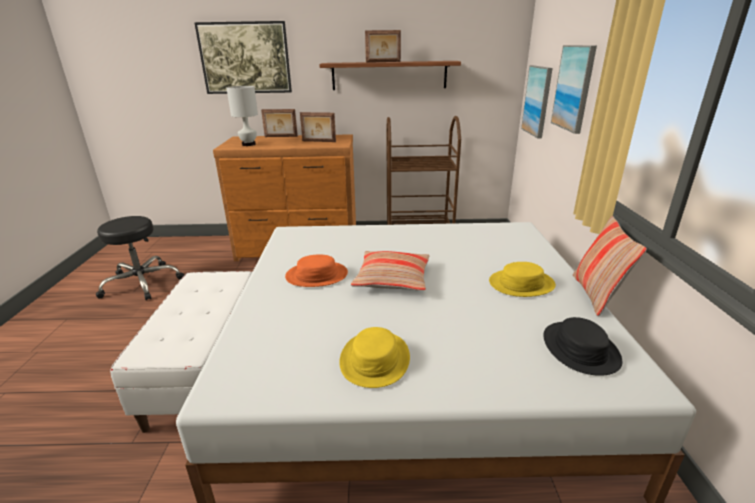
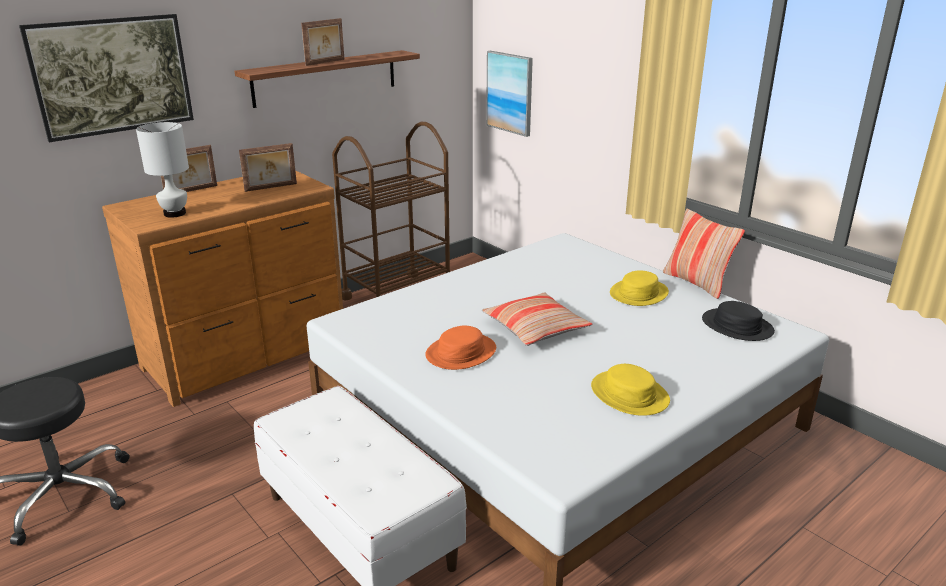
camera: 40 degrees left, 0 degrees up
(574, 88) = (579, 83): picture -> none

